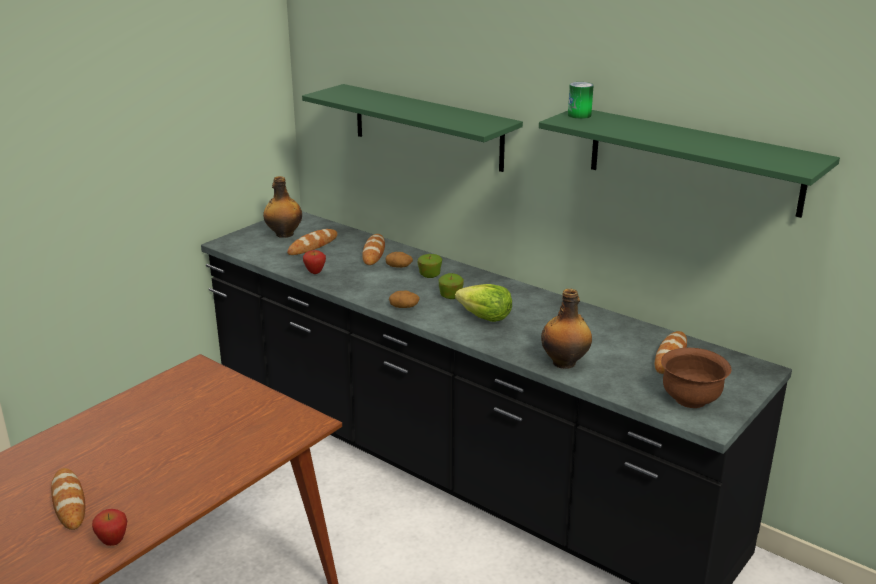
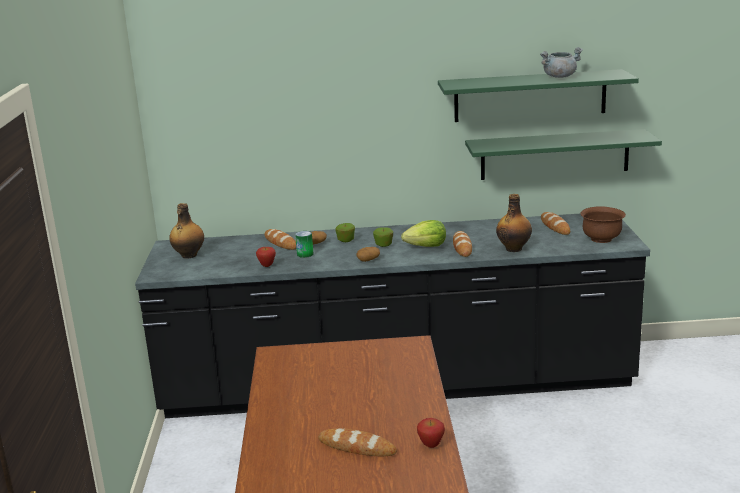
camera: 40 degrees left, 5 degrees down
(313, 245) = (227, 254): bread -> bread (462, 247)
(427, 127) = (302, 128): green shelf -> green shelf (554, 154)
(579, 115) = (454, 82): can -> can (305, 254)
(718, 143) = (559, 76): none -> grey cooking pot

